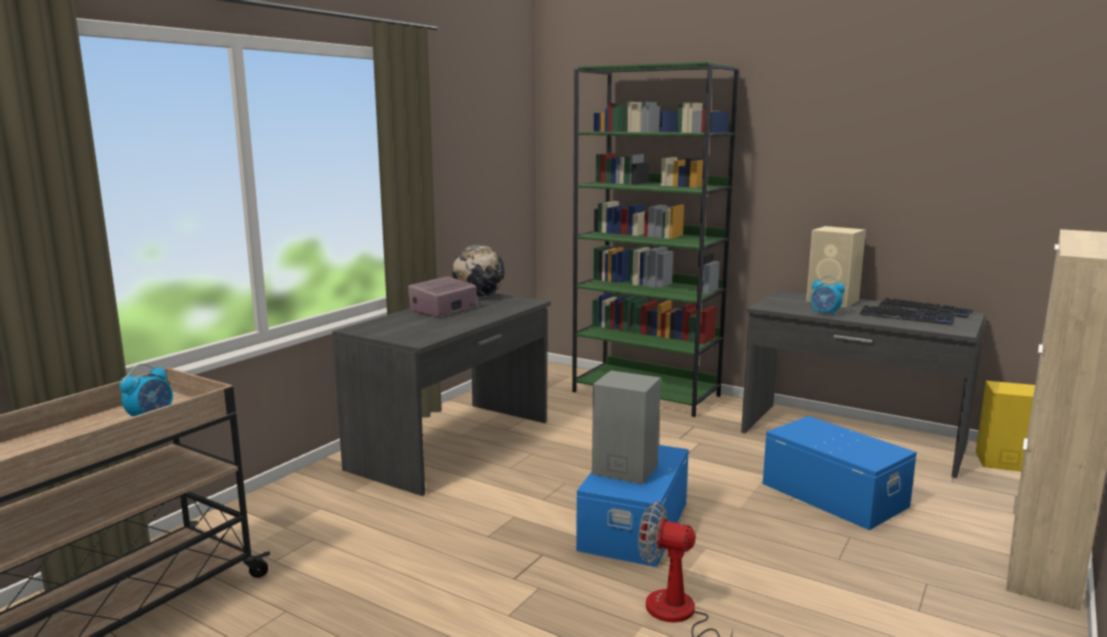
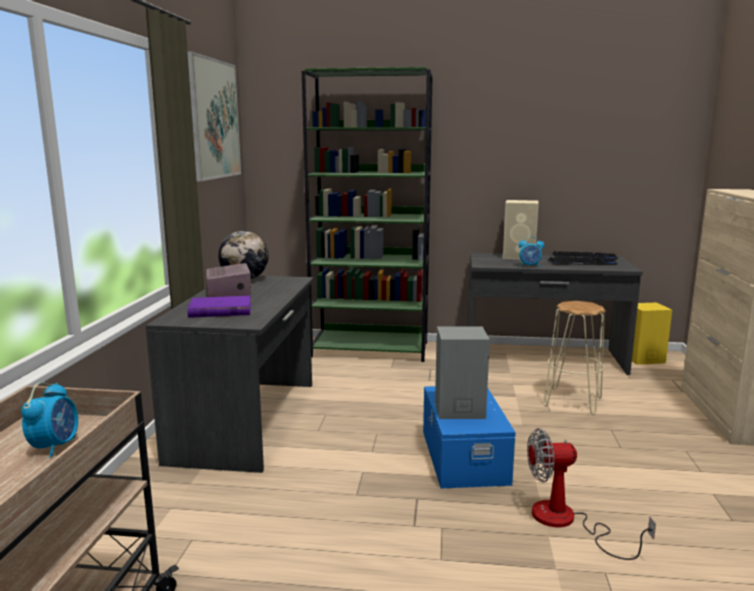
camera: 25 degrees left, 0 degrees up
(411, 325) = (220, 311): none -> purple book
(442, 310) = (229, 294): radio -> radio turned 150 degrees clockwise
(484, 123) = (213, 119): none -> picture
(834, 494) = (572, 401): blue storage box -> beige stool

